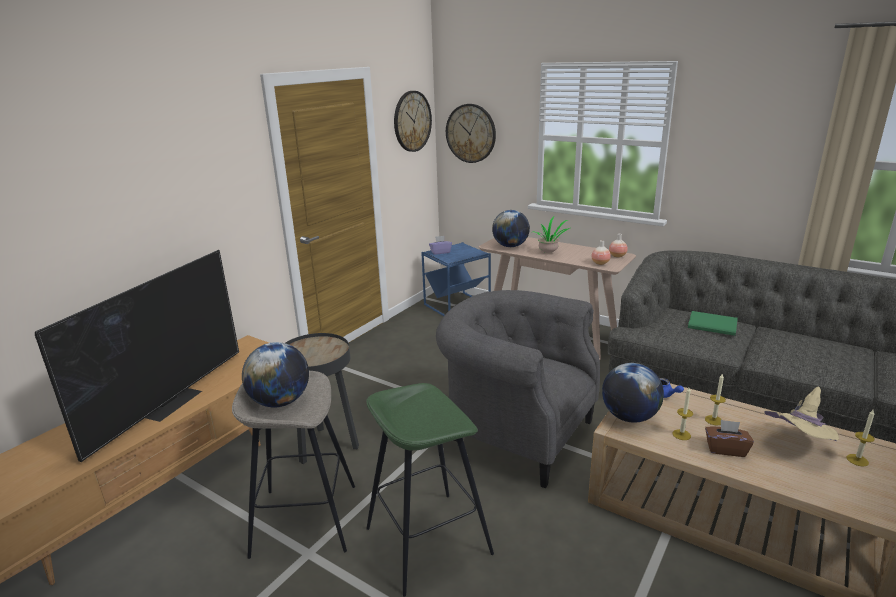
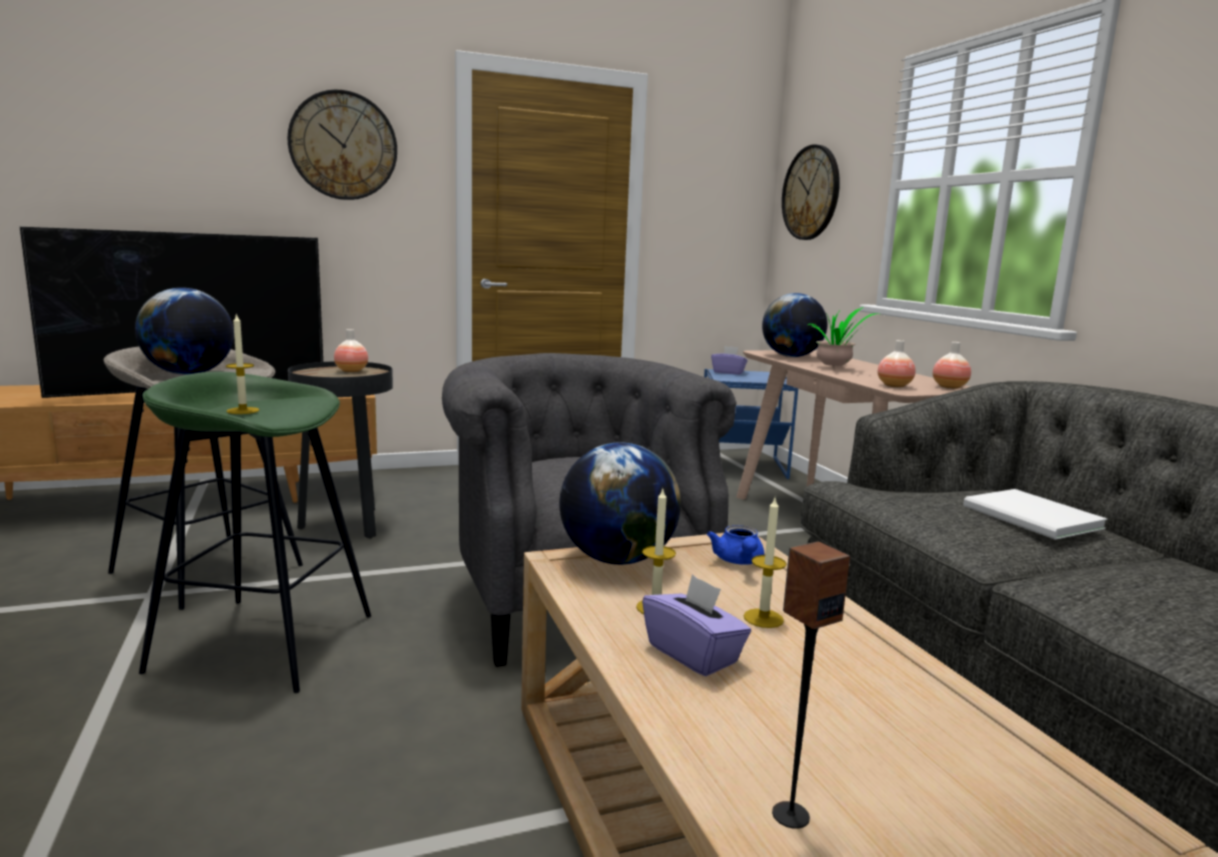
camera: 35 degrees right, 10 degrees down
(312, 346) = (351, 371): none -> vase
(412, 121) = (724, 169): wall clock -> wall clock (343, 146)
(713, 325) = (1033, 518): green book -> white book
(725, 449) = (693, 654): brown tissue box -> purple tissue box
(799, 445) = (875, 716): beige hat -> none
(834, 491) = (790, 814): none -> speaker
(857, 460) = (990, 808): candle -> candle (243, 411)

